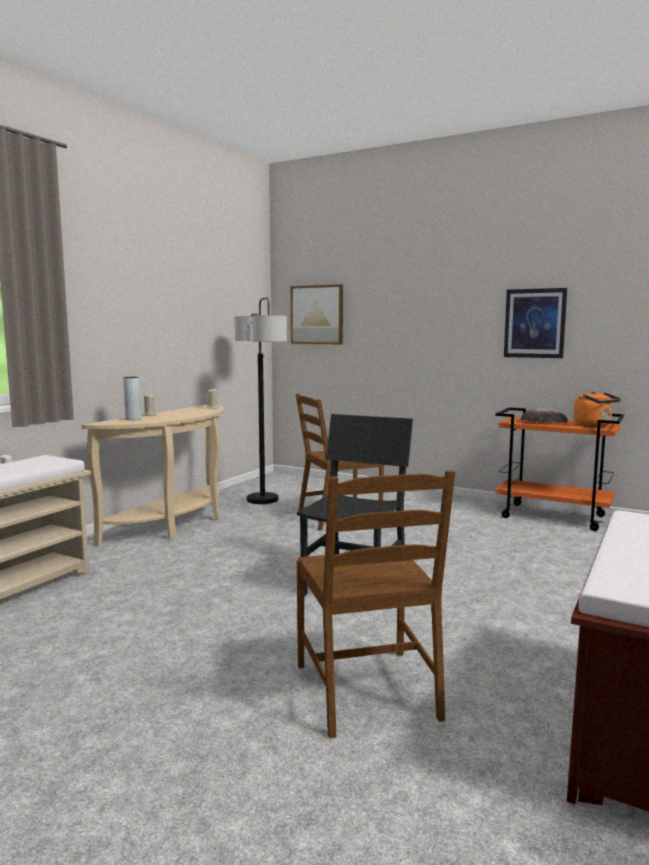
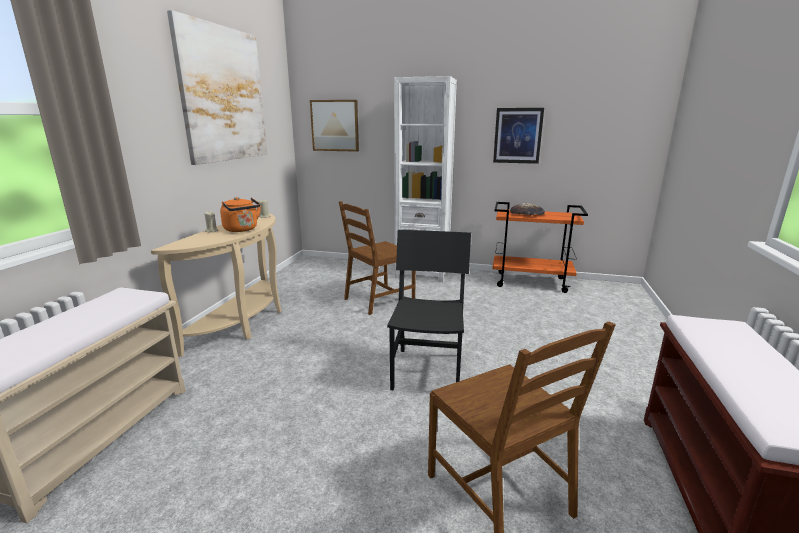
camera: 15 degrees left, 10 degrees up
(133, 419) = (199, 238): grey vase -> none
(186, 278) = (224, 95): none -> picture
(262, 499) = (308, 286): floor lamp -> none
(411, 497) = (422, 273): none -> white bookcase
(594, 425) = (565, 216): orange kettle -> orange kettle (242, 229)

